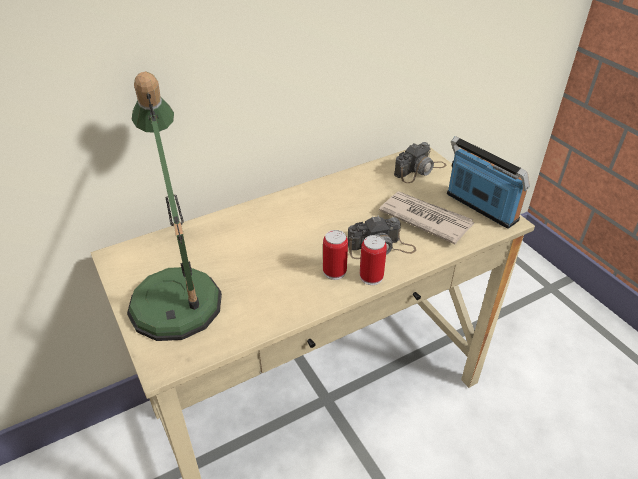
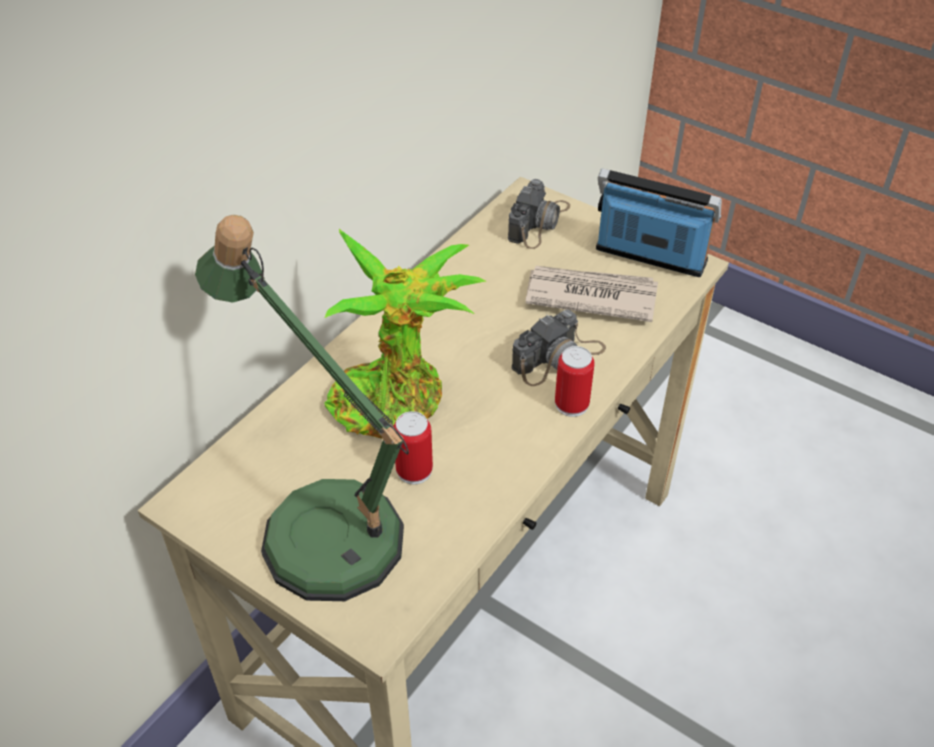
camera: 25 degrees left, 5 degrees up
(266, 240) = (395, 399): none -> potted plant
(334, 272) = (519, 414): can -> can (414, 470)

